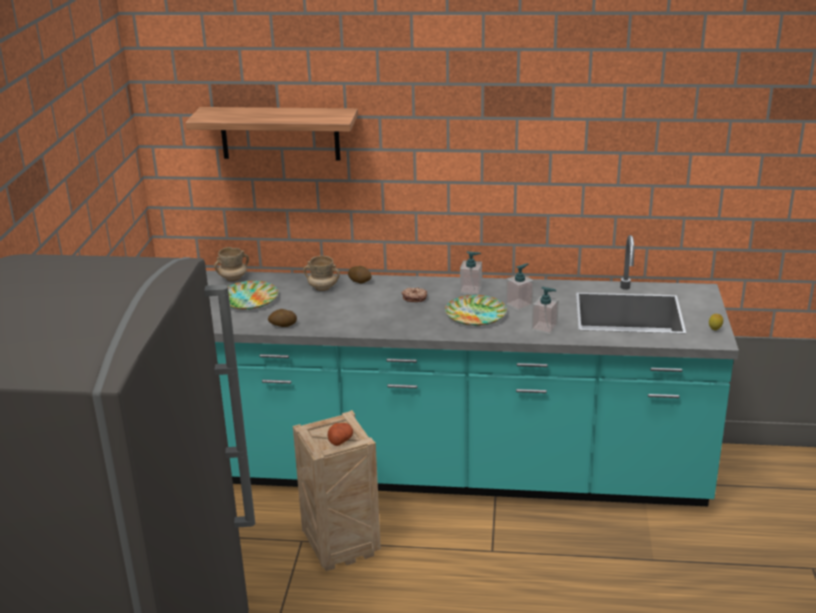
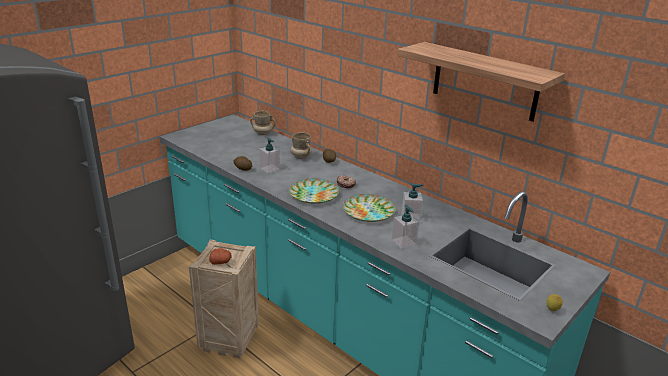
camera: 35 degrees right, 0 degrees up
(248, 299) = (250, 147): plate -> plate (313, 194)
(280, 133) = (302, 35): shelf -> shelf (484, 81)
(471, 290) = (391, 194): soap dispenser -> soap dispenser (270, 169)

